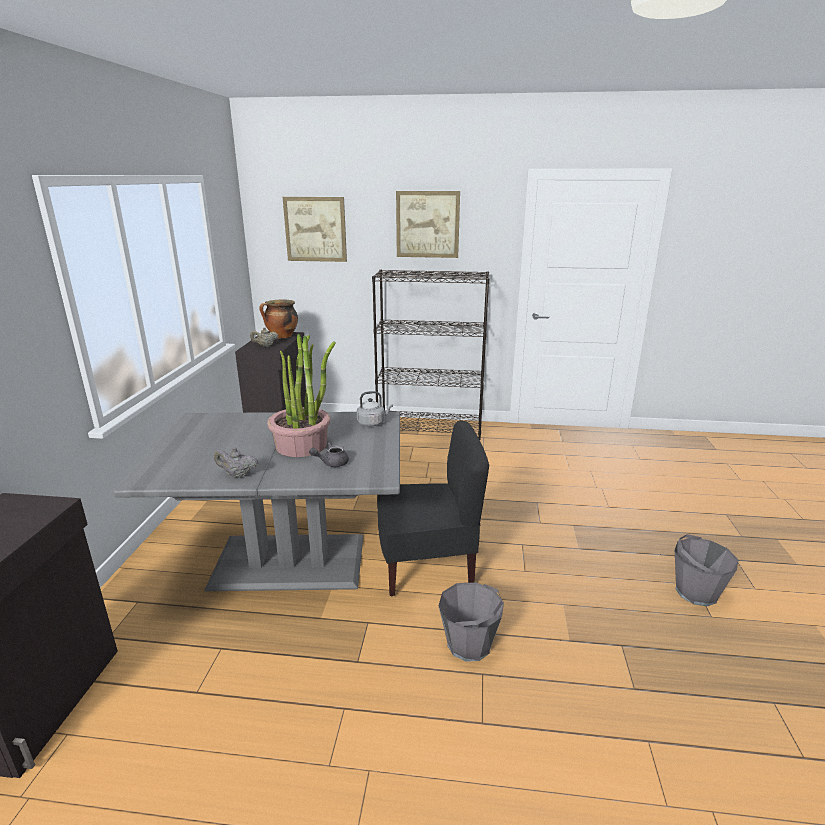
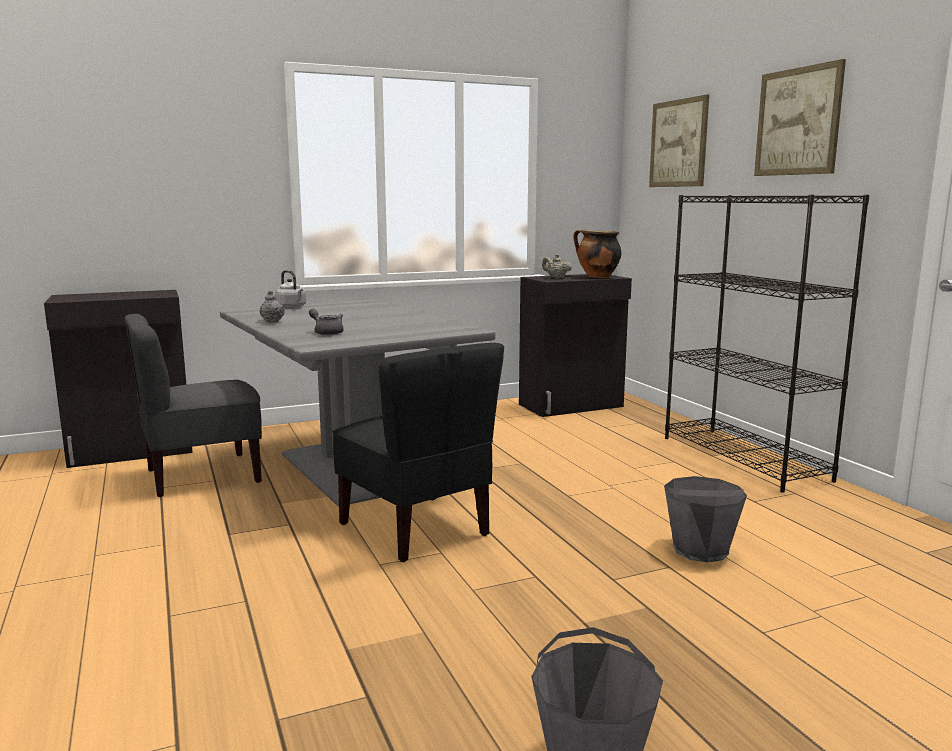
camera: 60 degrees right, 10 degrees down
(198, 654) = (202, 476): none -> grey chair
(302, 445) = (354, 323): potted plant -> none
(372, 423) = (442, 329): grey kettle -> grey kettle (292, 307)
(469, 644) = (291, 583): grey bucket -> grey bucket (700, 550)

